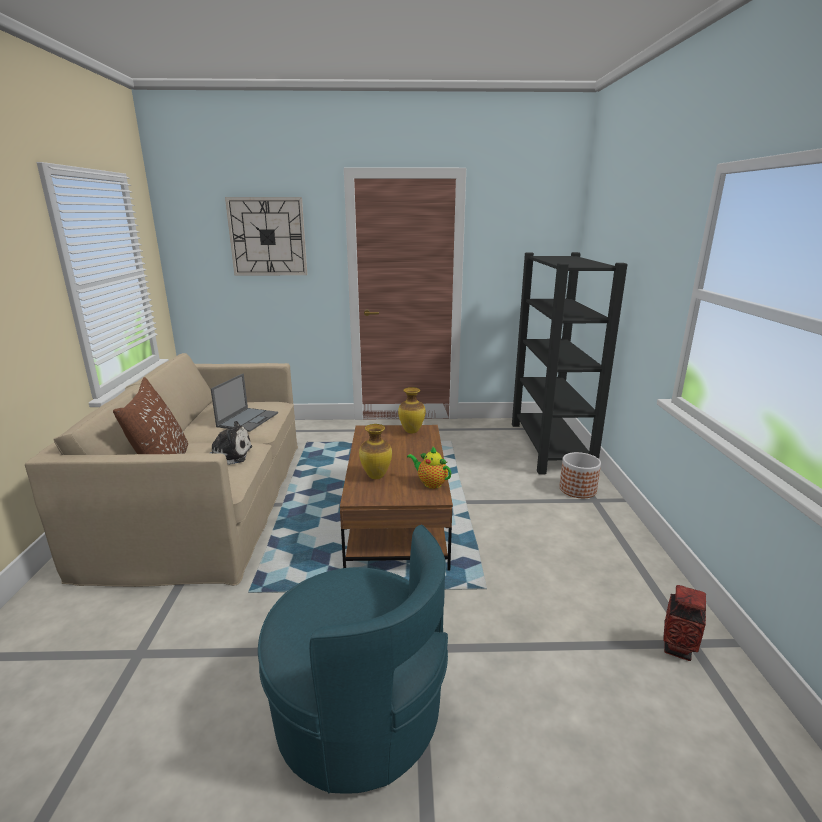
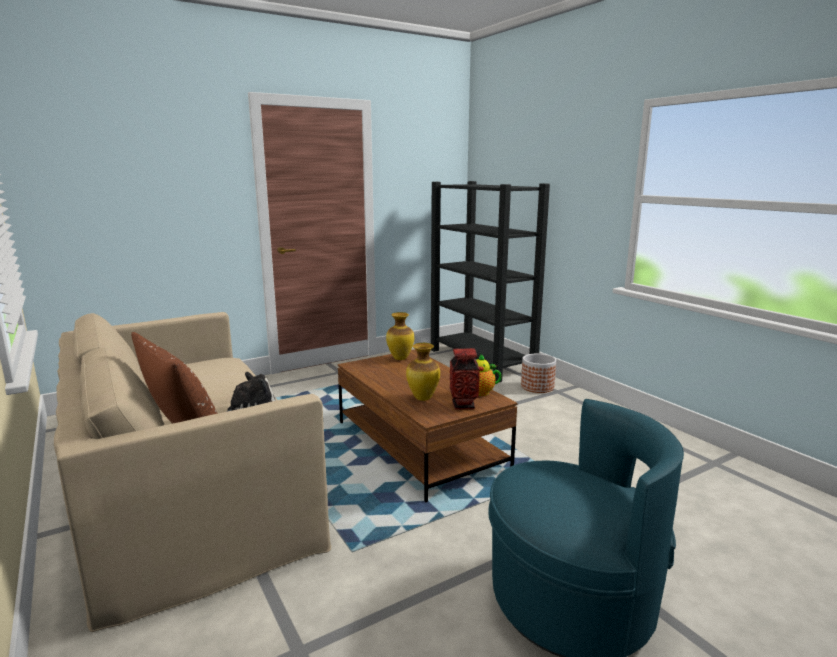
camera: 30 degrees left, 5 degrees down
(248, 419) = (217, 378): laptop -> none
(267, 237) = (159, 168): wall clock -> none
(677, 649) = (711, 469): vase -> vase (463, 405)

